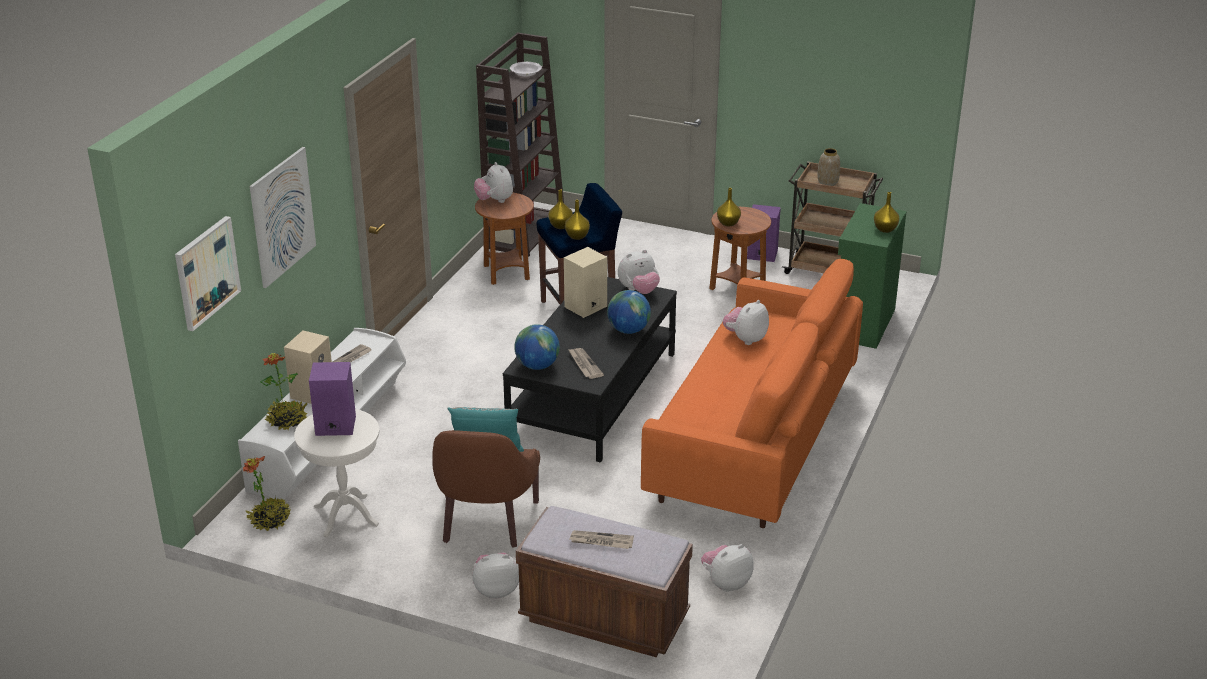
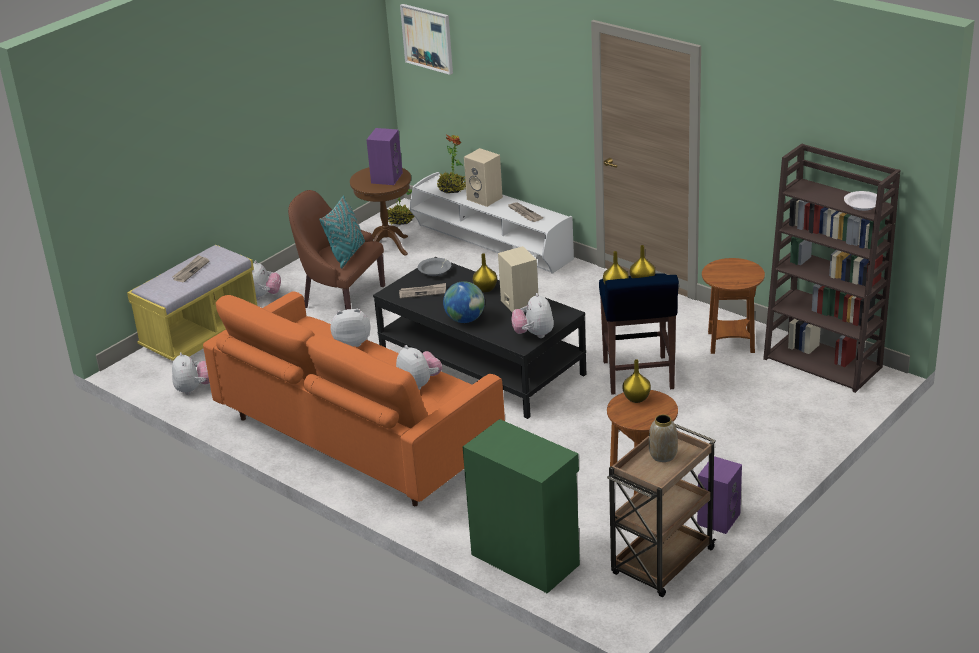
camera: 110 degrees right, 0 degrees up
(282, 216) = (504, 62): picture -> none
(346, 515) = (387, 247): white side table -> brown side table
(494, 200) = (744, 268): plush toy -> plush toy (352, 342)
(537, 366) = (435, 271): globe -> grey bowl
(604, 618) = (201, 333): brown bench -> yellow bench
(884, 229) = (504, 454): yellow vase -> yellow vase (486, 289)

